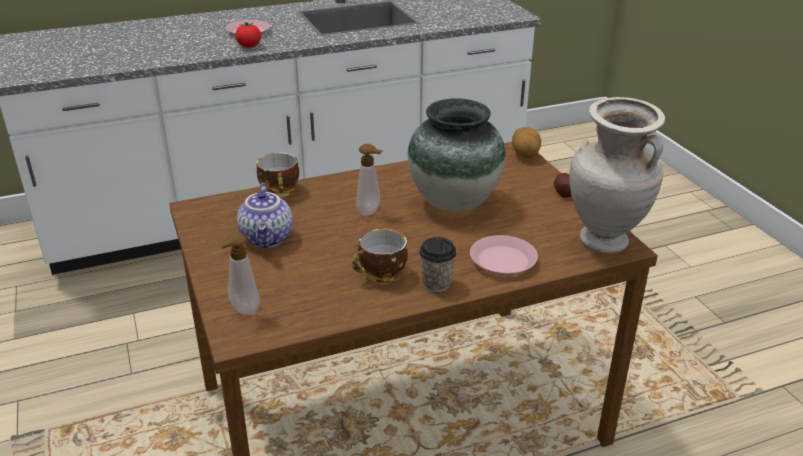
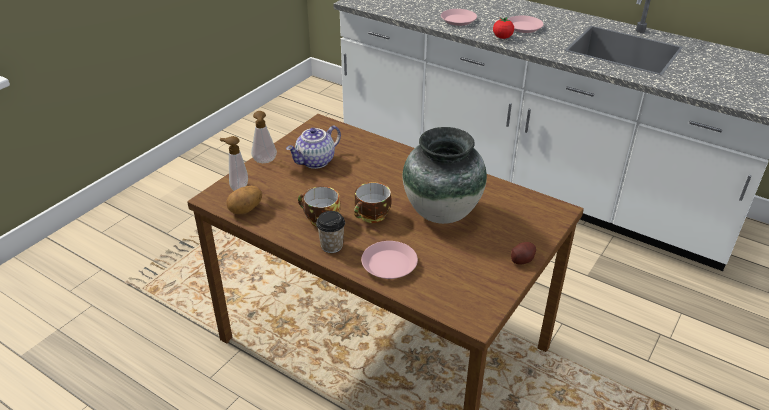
camera: 55 degrees right, 5 degrees up
(175, 49) = (458, 20): none -> pink plate
(281, 191) = (372, 141): cup -> cup (372, 216)
(370, 212) = (388, 184): soap dispenser -> soap dispenser (265, 162)
(525, 155) = (558, 218): potato -> potato (246, 210)
(603, 243) = (468, 306): beige vase -> none

